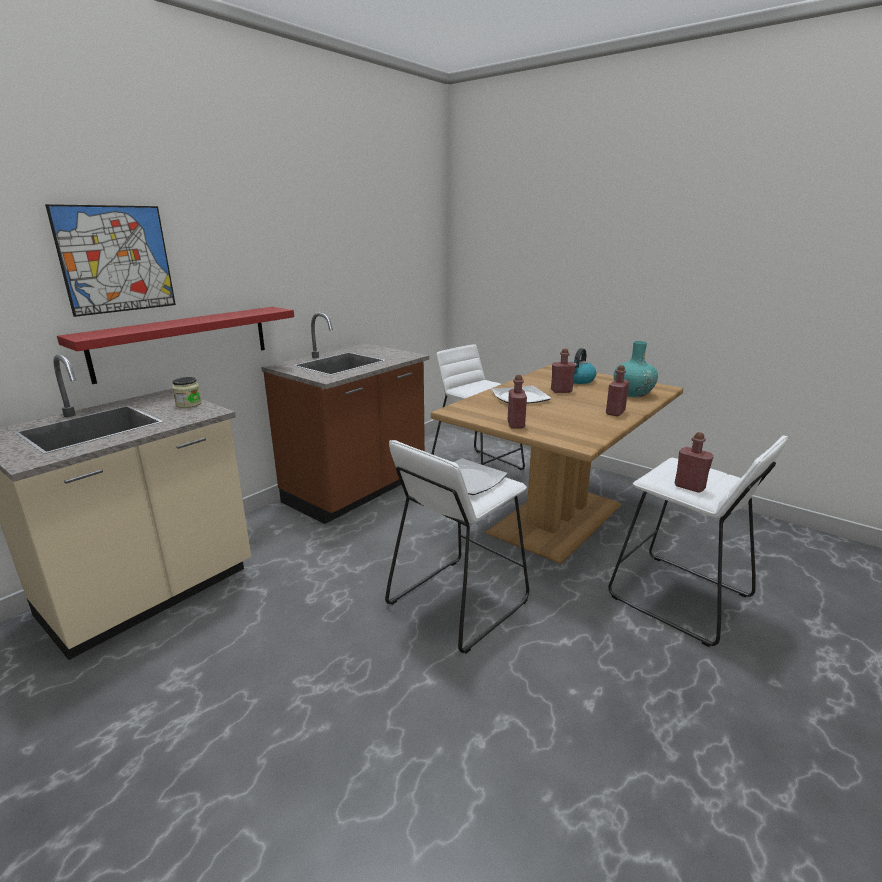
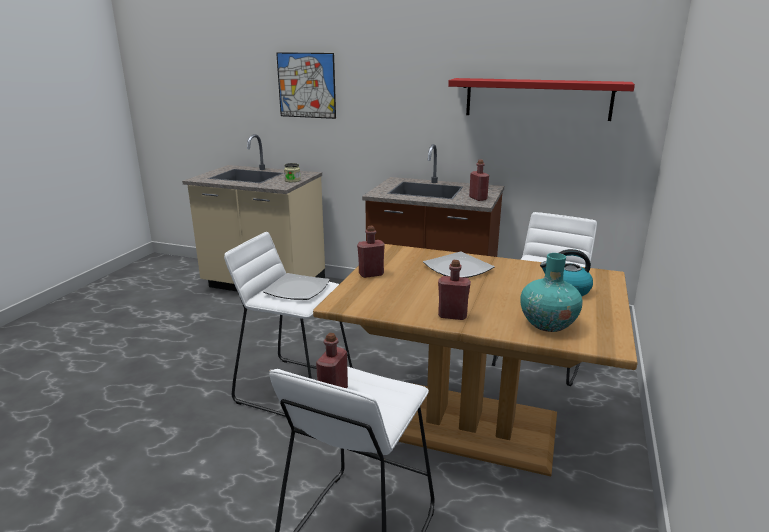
camera: 70 degrees right, 0 degrees up
(183, 342) = (338, 144): red shelf -> red shelf (537, 99)
(561, 391) = (506, 284): red bottle -> red bottle (478, 198)

